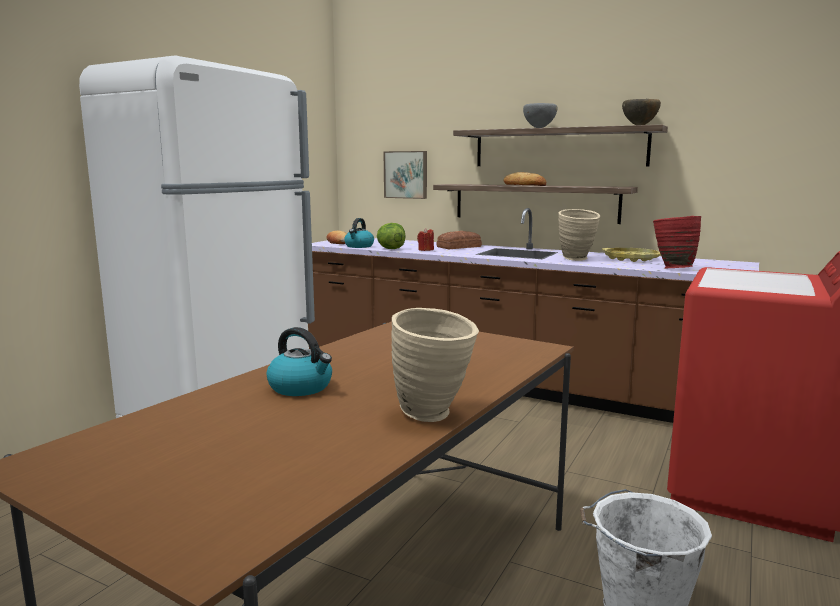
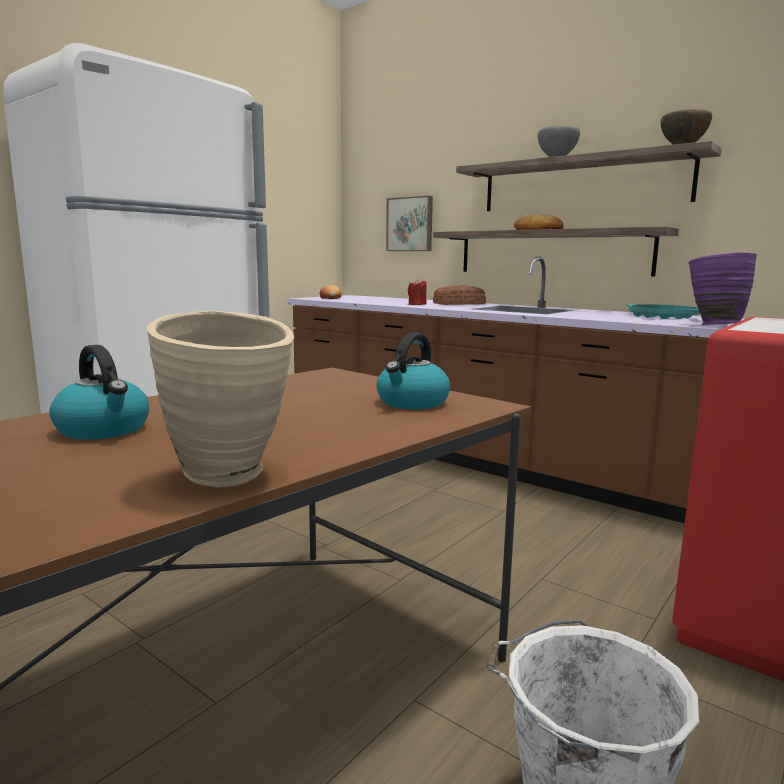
camera: 10 degrees right, 0 degrees up
(359, 246) = (347, 300): kettle -> kettle (412, 403)
(390, 249) = (378, 303): lettuce -> none
(577, 260) = (590, 315): beige vase -> none
(631, 259) = (663, 317): yellow tray -> turquoise tray
(672, 268) = (713, 325): red vase -> purple vase

